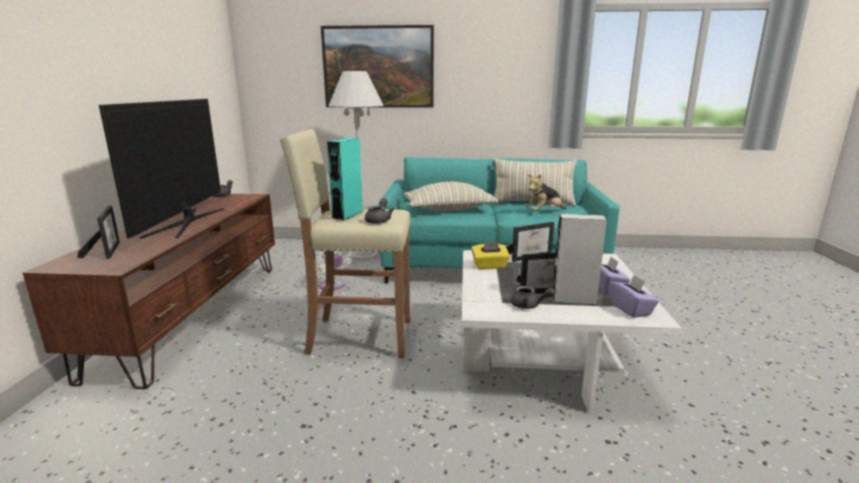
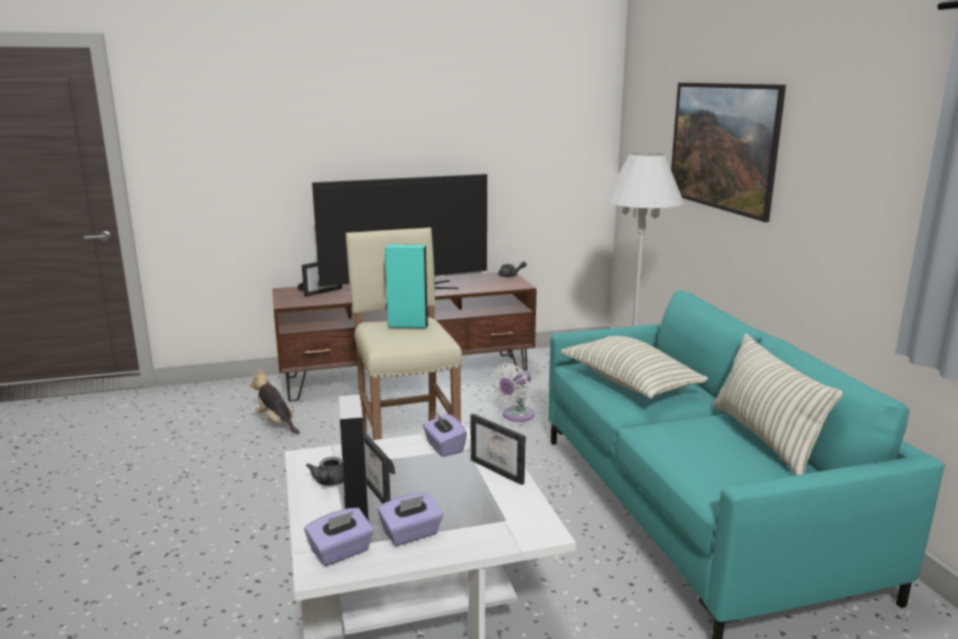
camera: 70 degrees right, 0 degrees up
(379, 220) = (393, 339): grey teapot -> none
(489, 266) = (444, 447): yellow tissue box -> purple tissue box
(544, 212) = (704, 452): plush toy -> plush toy (276, 423)

